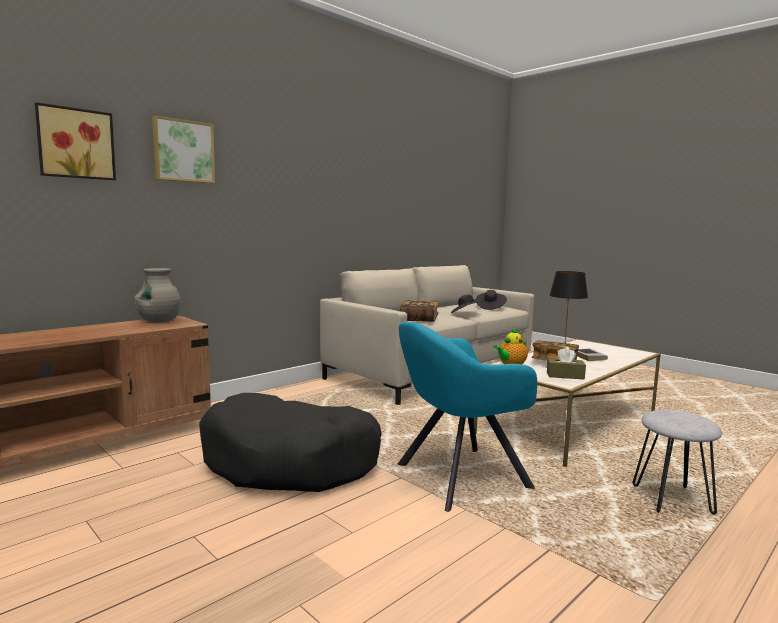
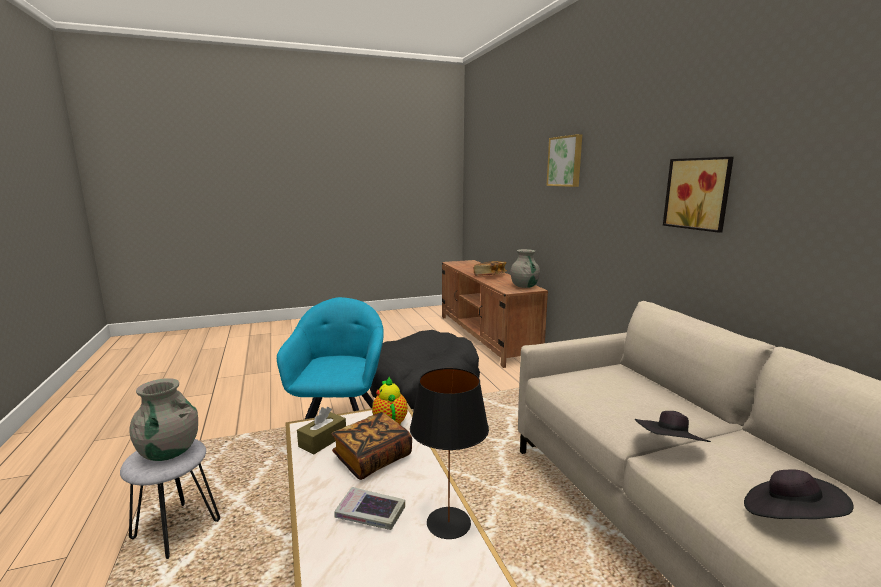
camera: 115 degrees right, 5 degrees up
(75, 143) = (526, 166): picture -> picture (699, 193)
(419, 319) = (590, 389): book -> book (490, 275)
(676, 415) = (169, 452): none -> grey vase

